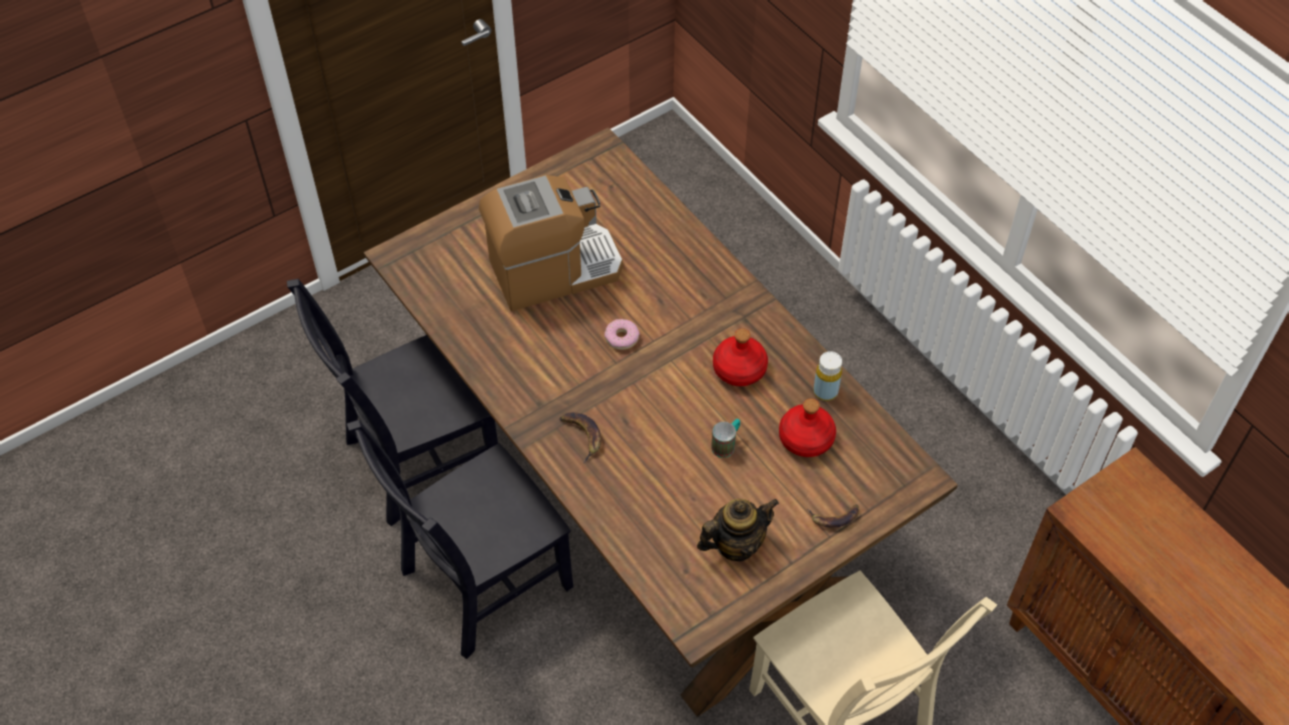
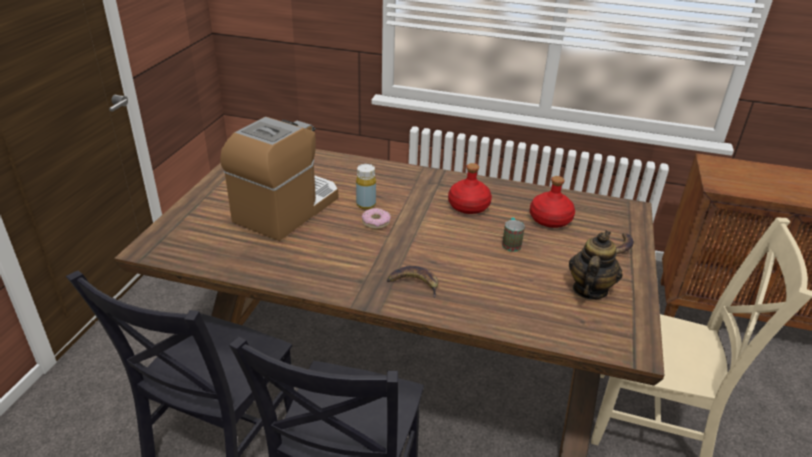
camera: 40 degrees left, 20 degrees down
(825, 391) = (529, 195): yellow bottle -> yellow bottle (366, 204)

